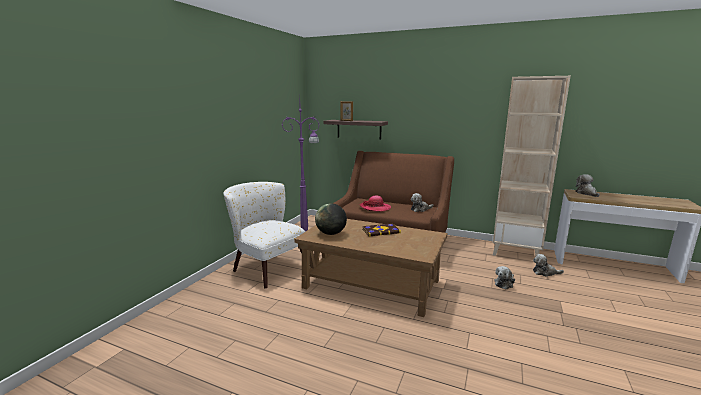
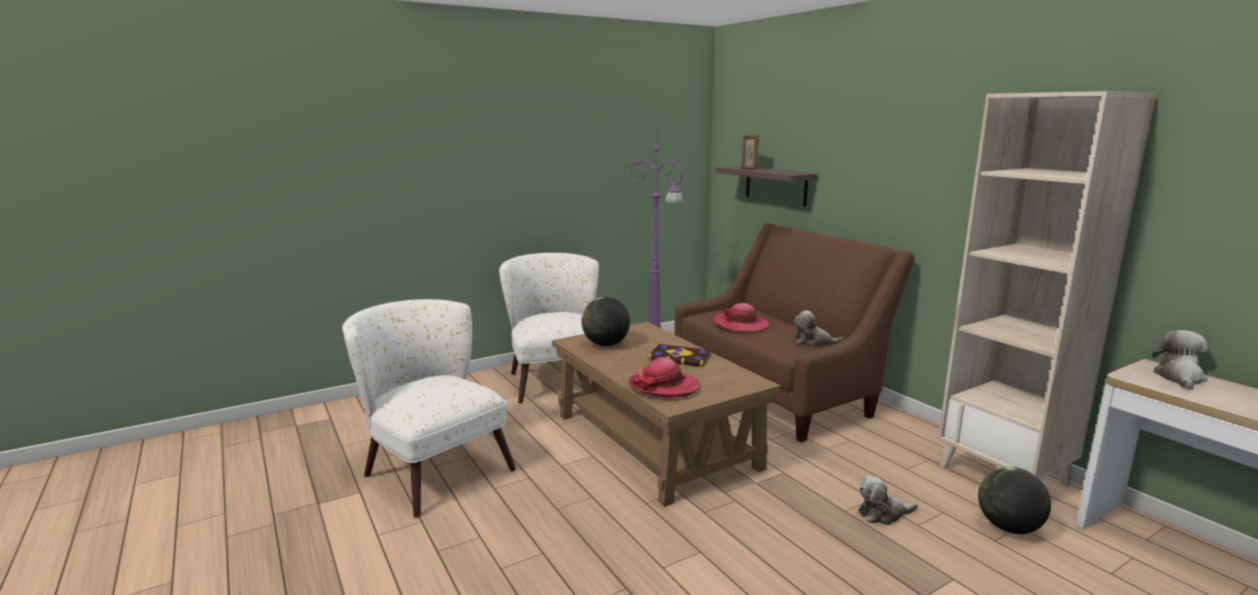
camera: 35 degrees right, 0 degrees up
(263, 351) = (431, 467): none -> white armchair
(402, 248) = (664, 386): none -> hat
(545, 272) = (1008, 528): plush toy -> globe

